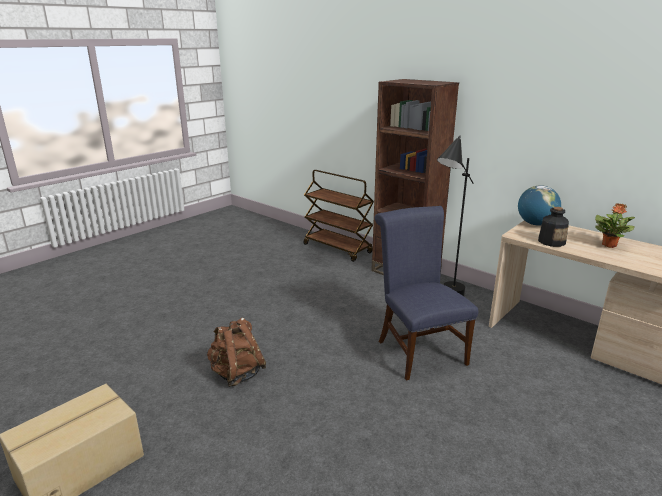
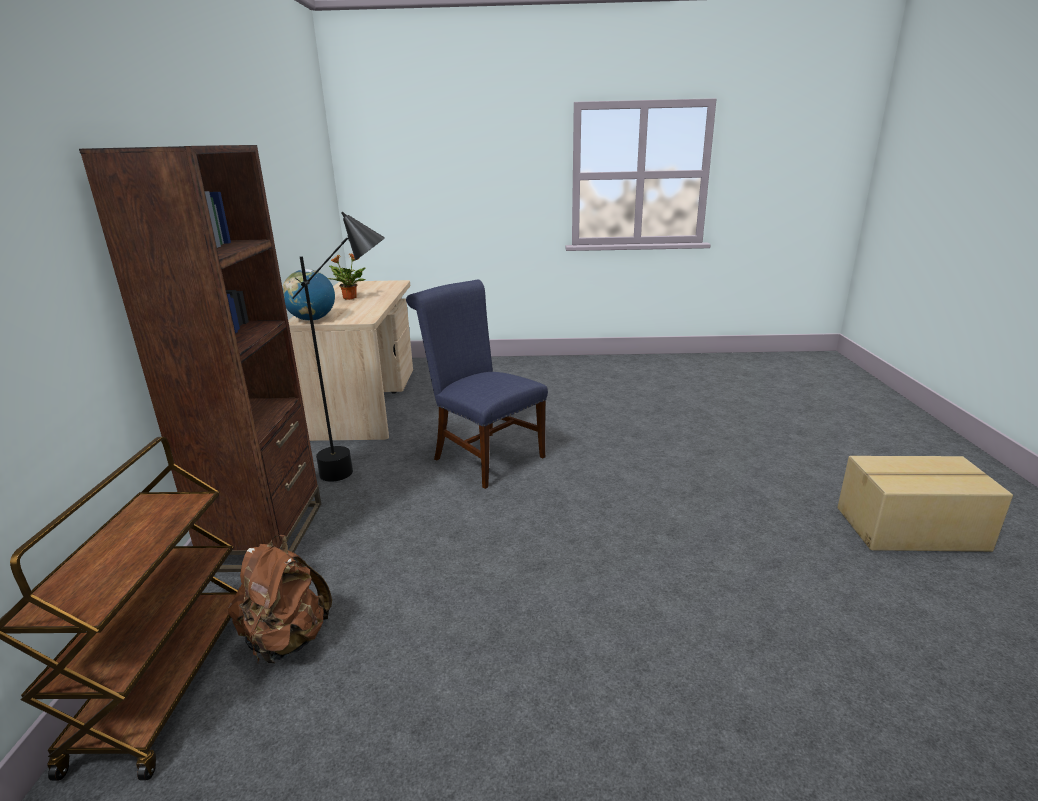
camera: 130 degrees left, 0 degrees up
(237, 374) = (690, 530): brown backpack -> brown backpack (287, 640)
(418, 350) = (483, 456): blue chair -> blue chair turned 105 degrees clockwise
(551, 242) = (367, 309): bottle -> none

